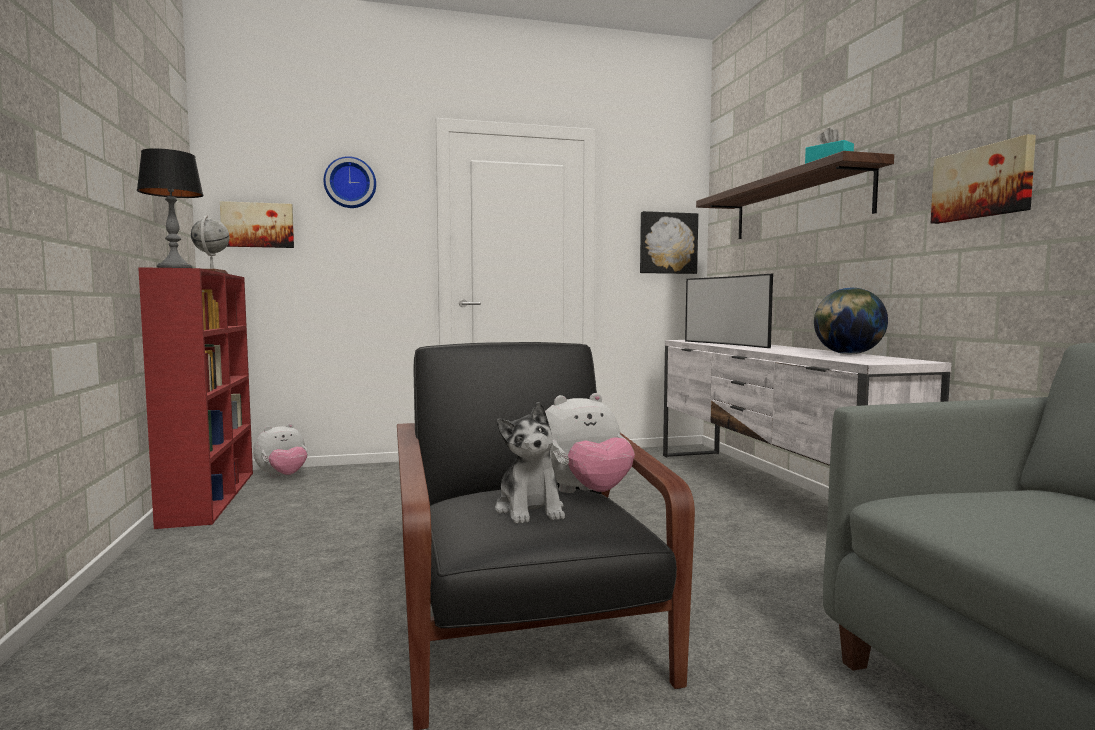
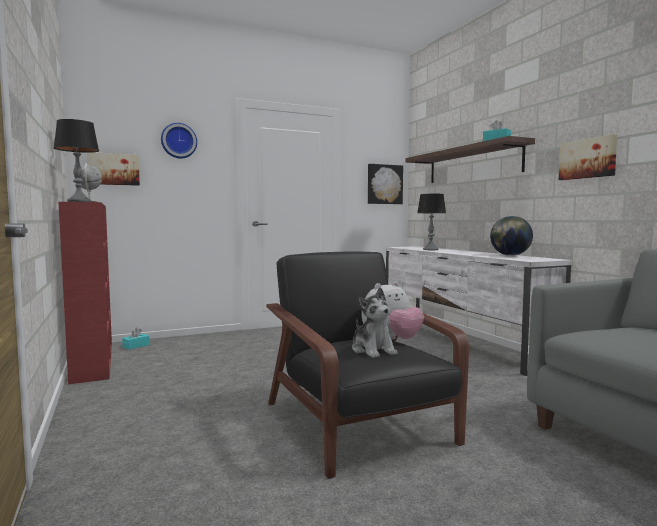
camera: 10 degrees left, 0 degrees up
(283, 477) = (136, 346): plush toy -> turquoise tissue box
(728, 344) = (430, 249): television -> table lamp

